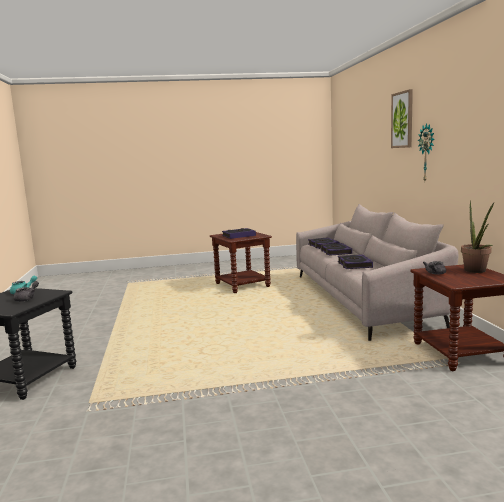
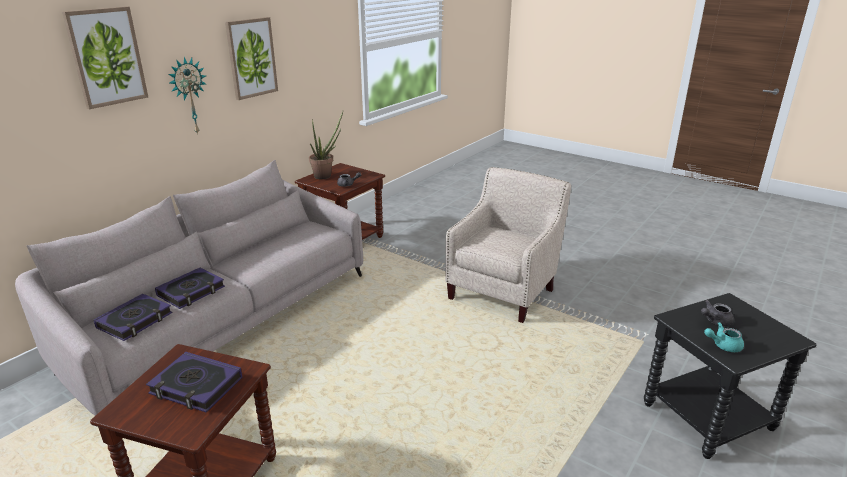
camera: 135 degrees left, 15 degrees up
(253, 385) = (504, 291): none -> beige armchair
(354, 265) = (271, 255): book -> none
(466, 129) = (251, 58): none -> picture

